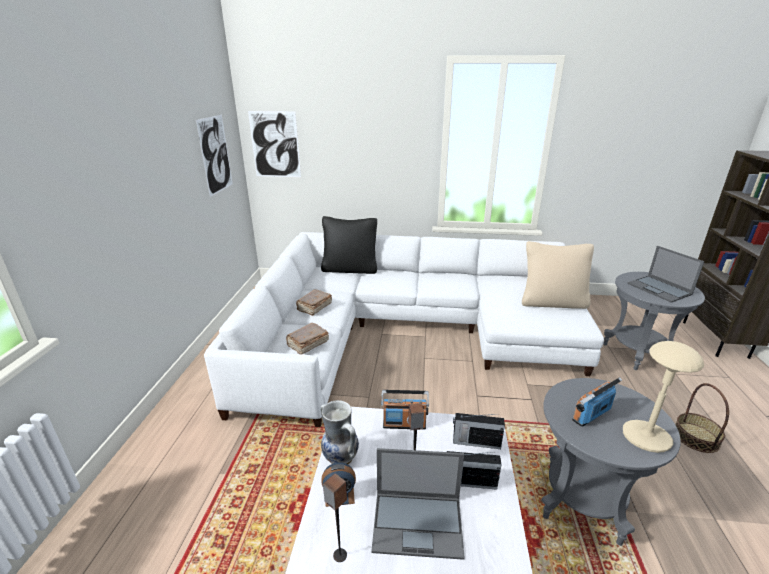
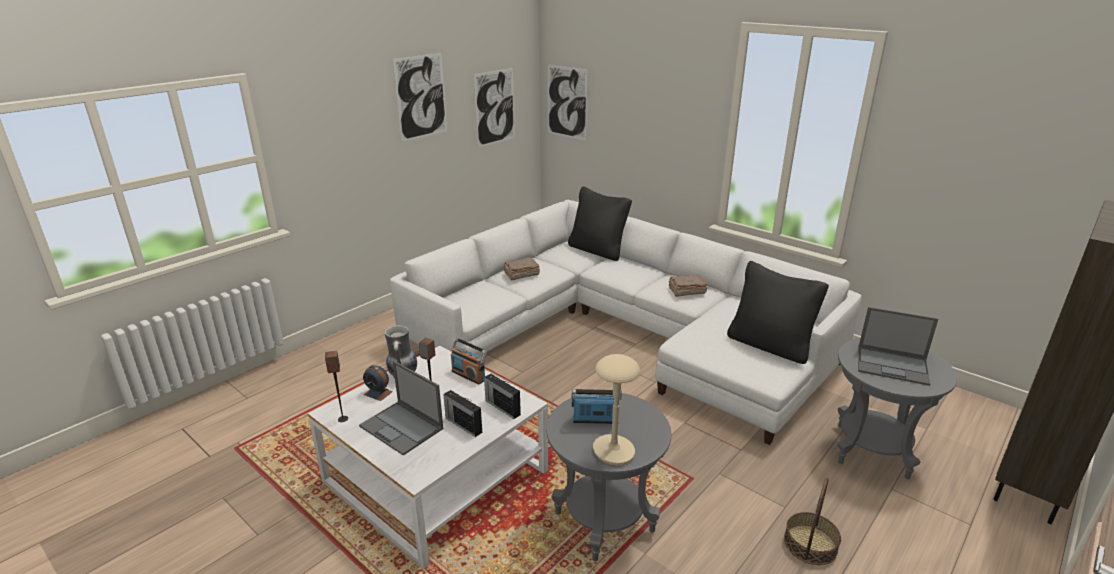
camera: 35 degrees right, 0 degrees up
(158, 145) = (421, 96): none -> picture
(307, 344) = (480, 301): brown book -> brown book (686, 291)
(552, 302) = (770, 345): beige pillow -> black pillow
(660, 289) = (893, 366): laptop -> laptop turned 75 degrees counterclockwise

